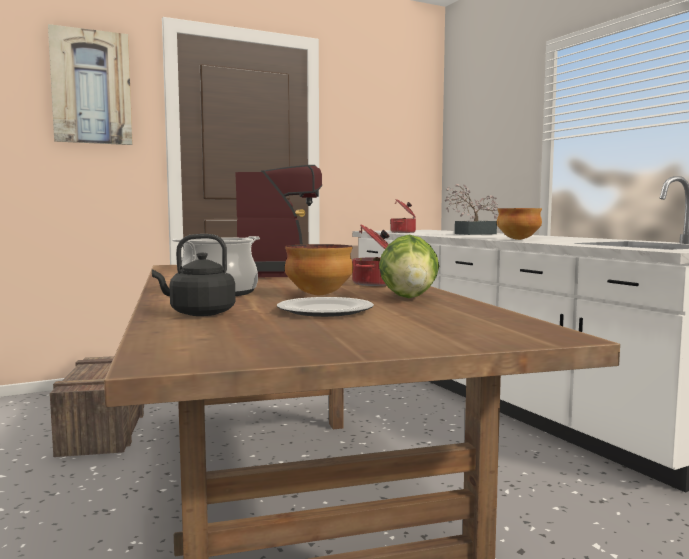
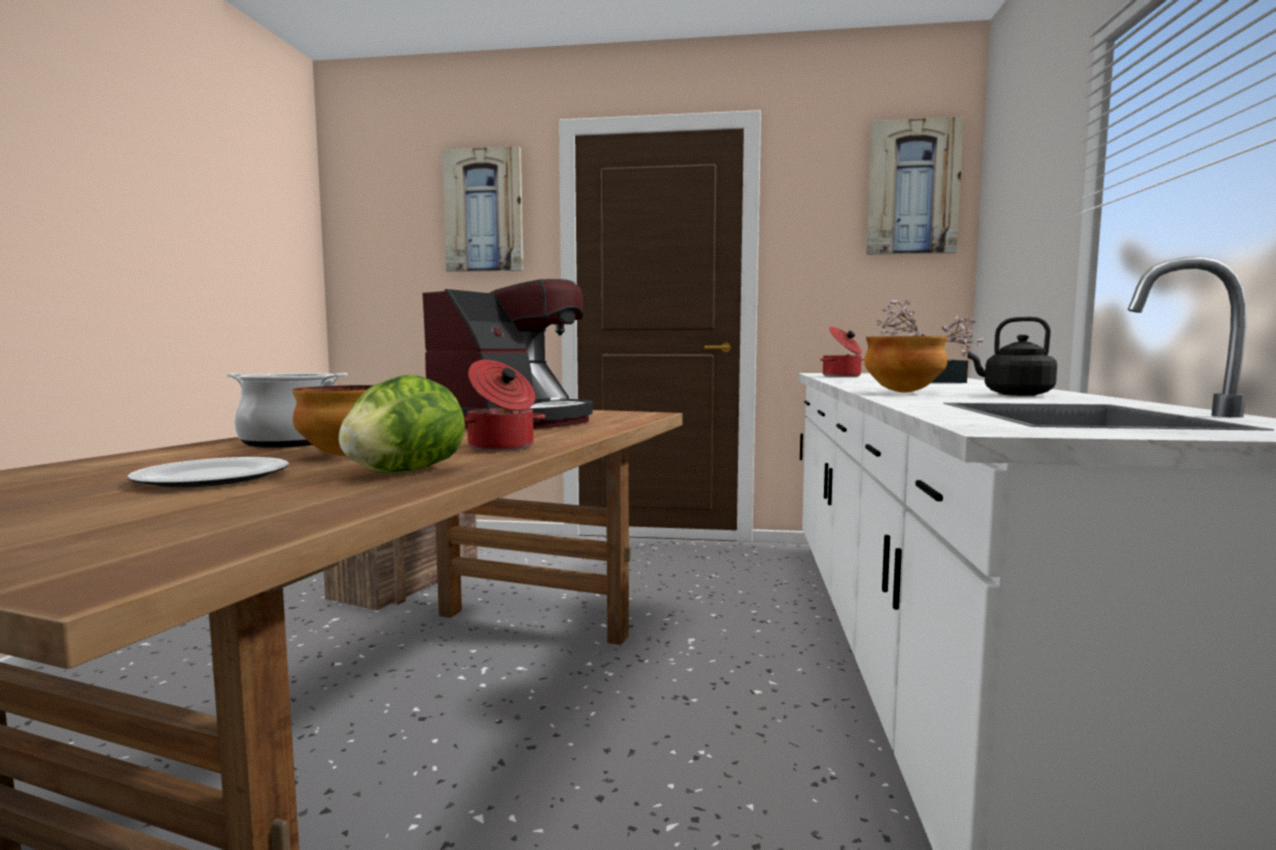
camera: 35 degrees right, 0 degrees up
(199, 313) = (119, 464): black kettle -> black kettle (1013, 394)
(409, 107) = (912, 188): none -> picture

